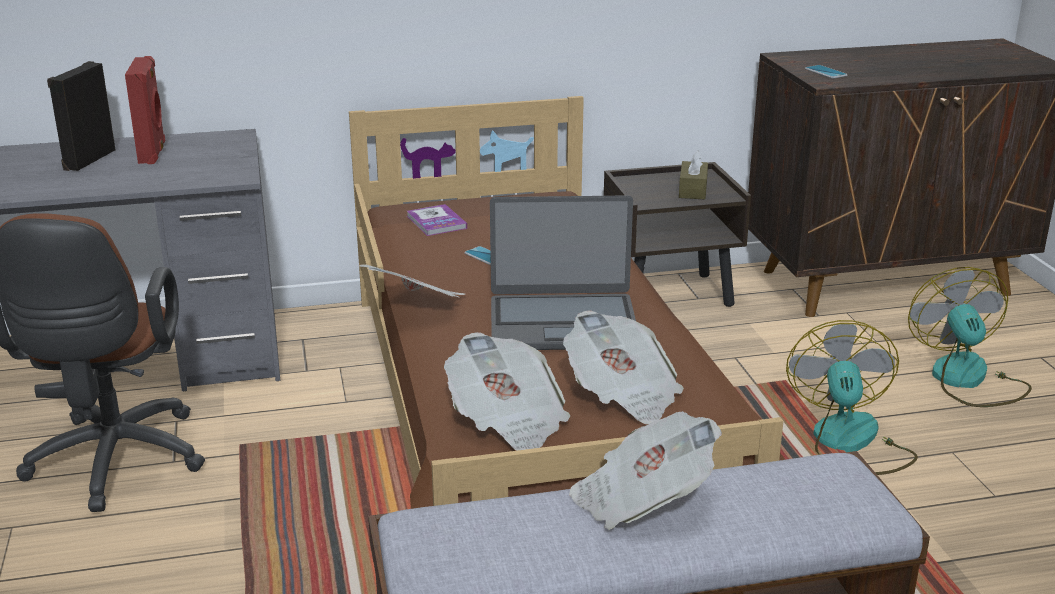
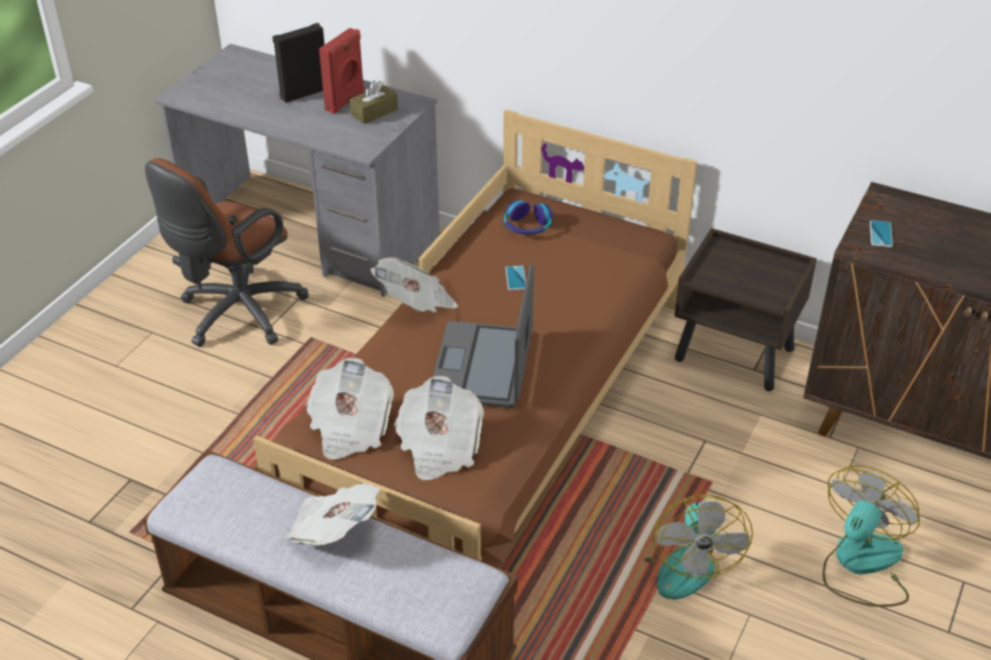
camera: 40 degrees right, 15 degrees up
(436, 222) = (527, 226): book -> headphones
(562, 323) = (483, 366): laptop -> laptop turned 60 degrees clockwise
(692, 190) = (757, 281): brown tissue box -> brown tissue box (374, 112)
(849, 444) = (682, 561): fan -> fan turned 135 degrees clockwise

